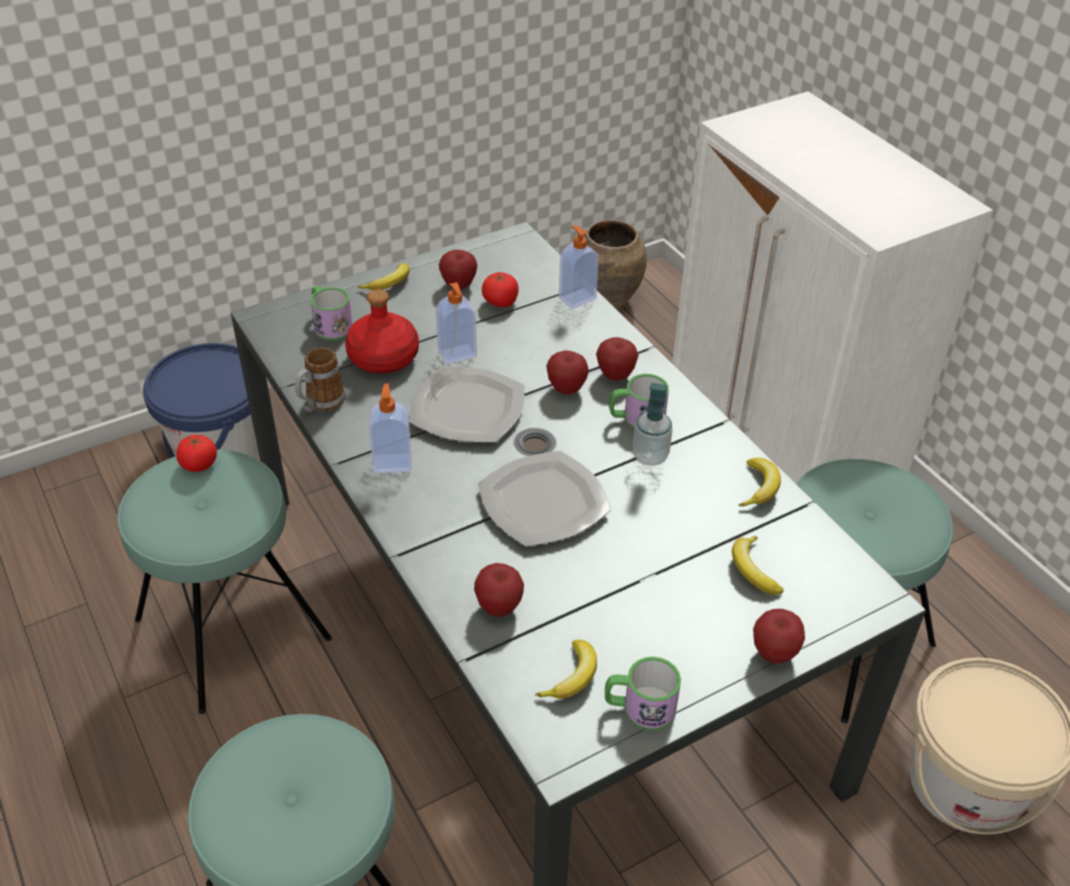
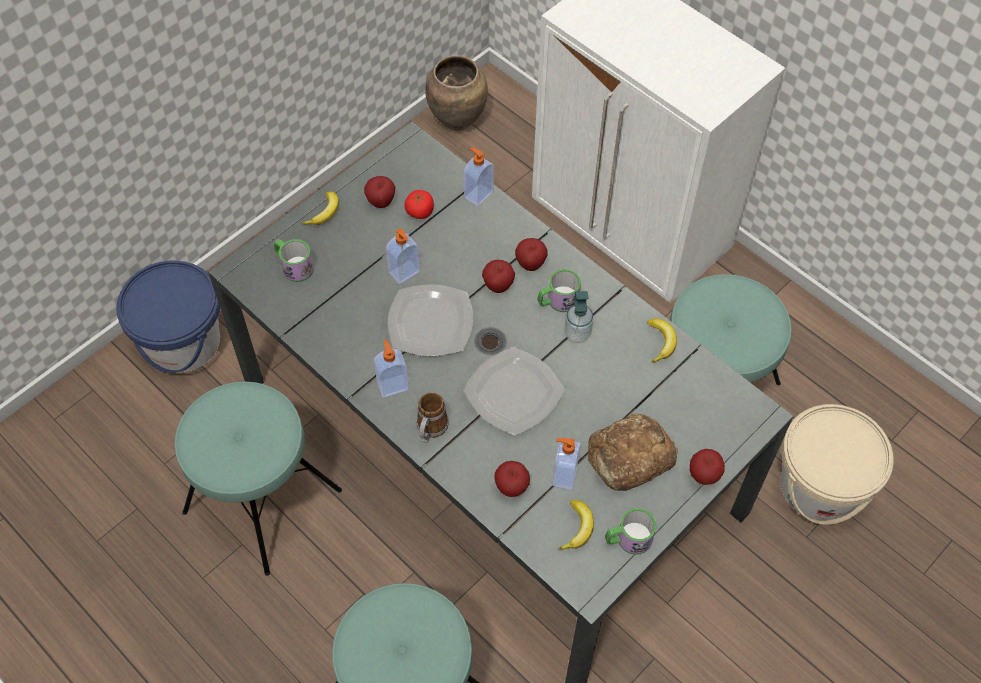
camera: 15 degrees left, 15 degrees up
(199, 464) = (223, 402): tomato -> none
(320, 404) = (317, 345): mug -> mug (430, 430)
(382, 357) = (348, 289): red bottle -> none
(576, 608) = (563, 475): none -> soap dispenser
(674, 608) = (629, 457): none -> bread
(752, 570) = (673, 413): banana -> none

